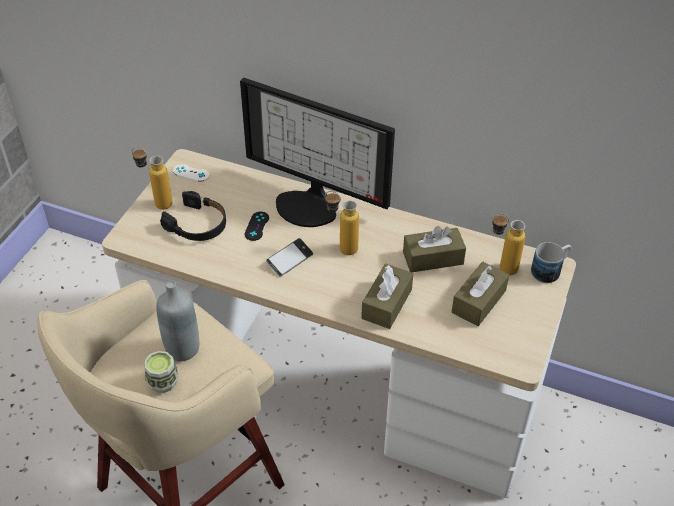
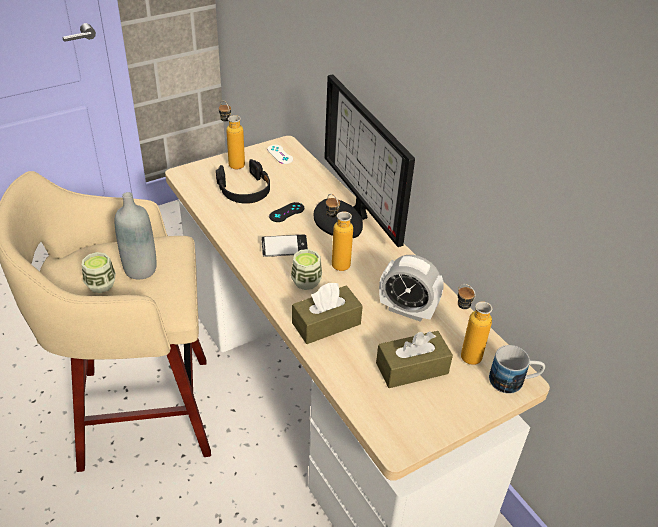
camera: 35 degrees right, 5 degrees down
(336, 278) = (306, 281): none -> cup
(433, 258) = (407, 310): brown tissue box -> alarm clock

